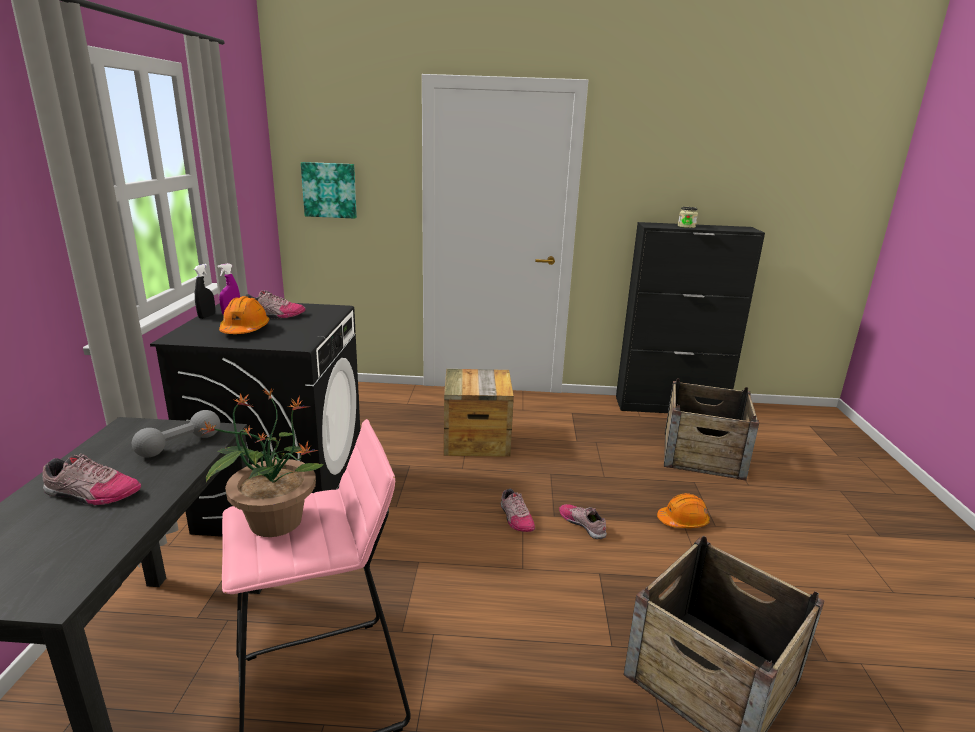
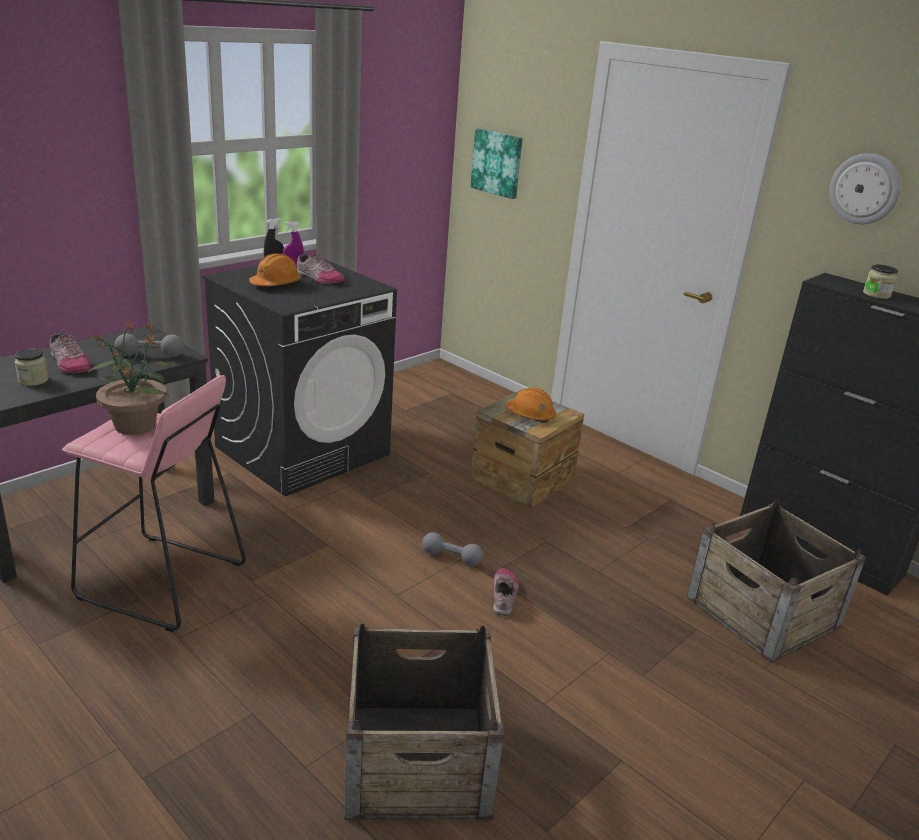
camera: 40 degrees right, 5 degrees up
(74, 532) = (33, 380): none -> jar
(515, 518) = (451, 558): shoe -> grey dumbbell
(654, 160) = (865, 189): none -> wall clock
(683, 521) = (613, 650): orange hard hat -> orange hard hat (530, 415)

